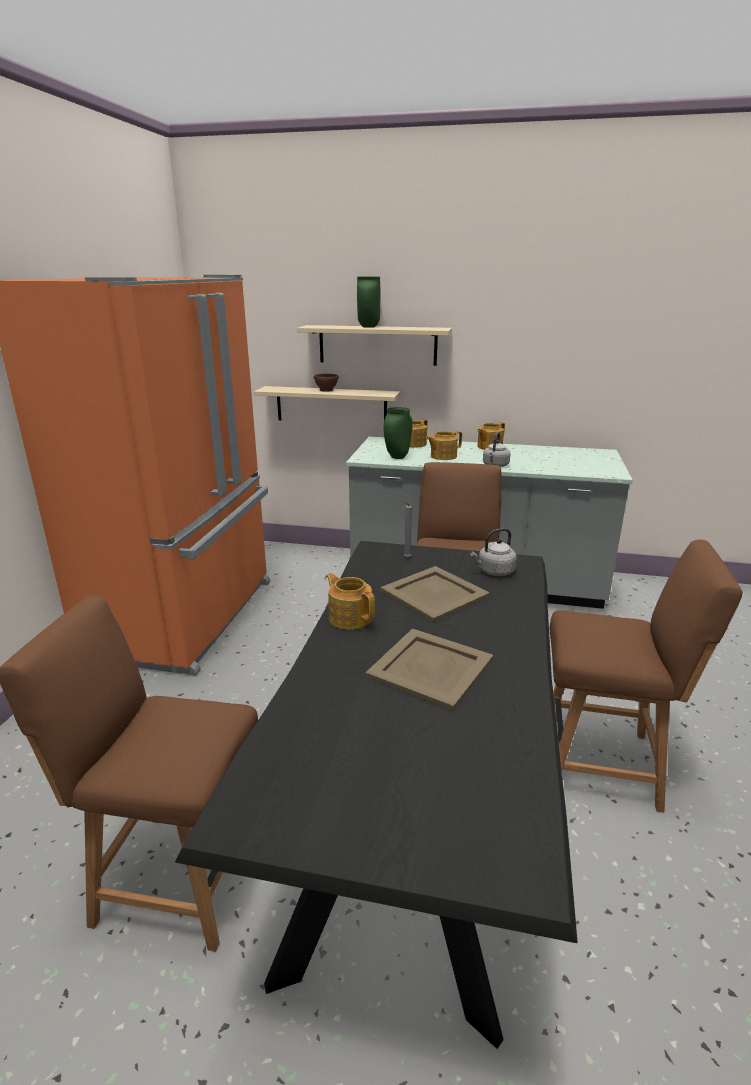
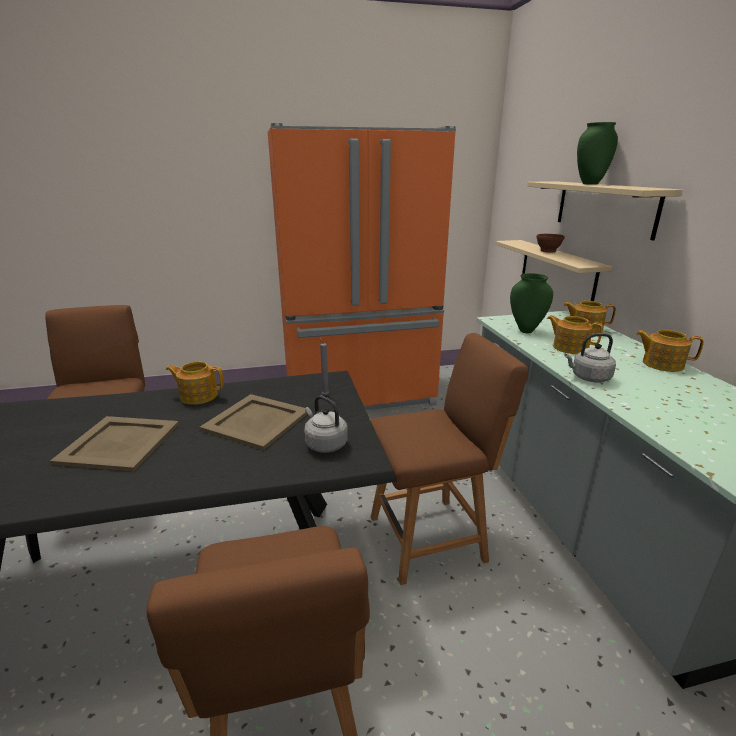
camera: 65 degrees right, 0 degrees up
(350, 617) = (198, 395): teapot -> teapot turned 105 degrees counterclockwise

